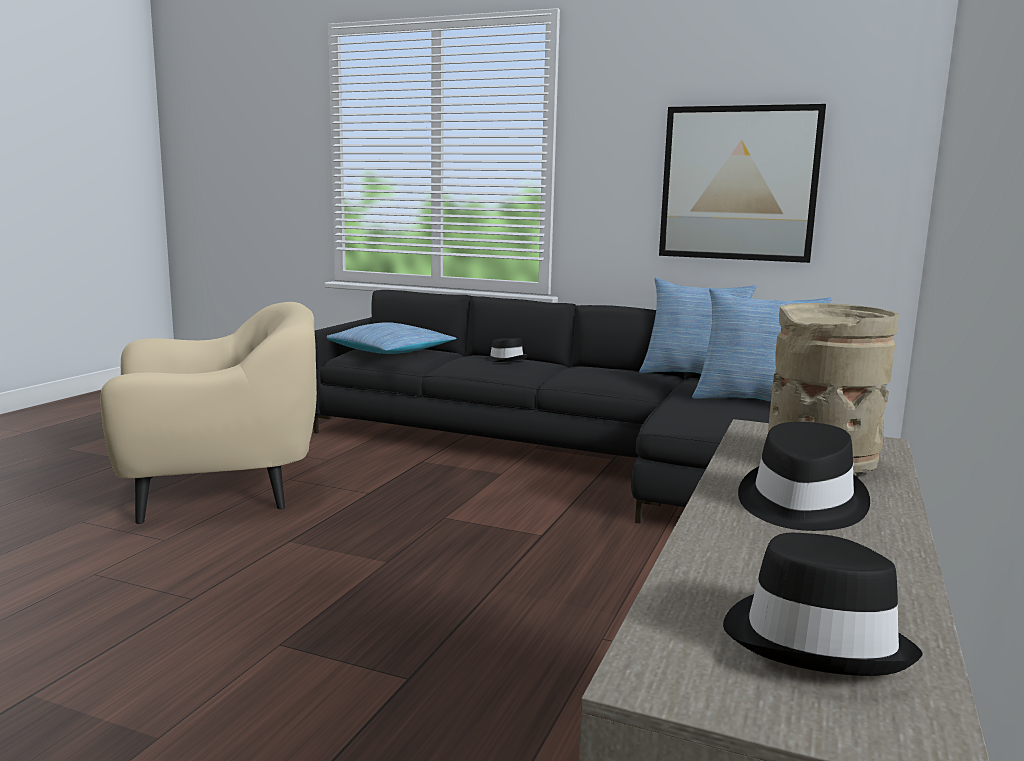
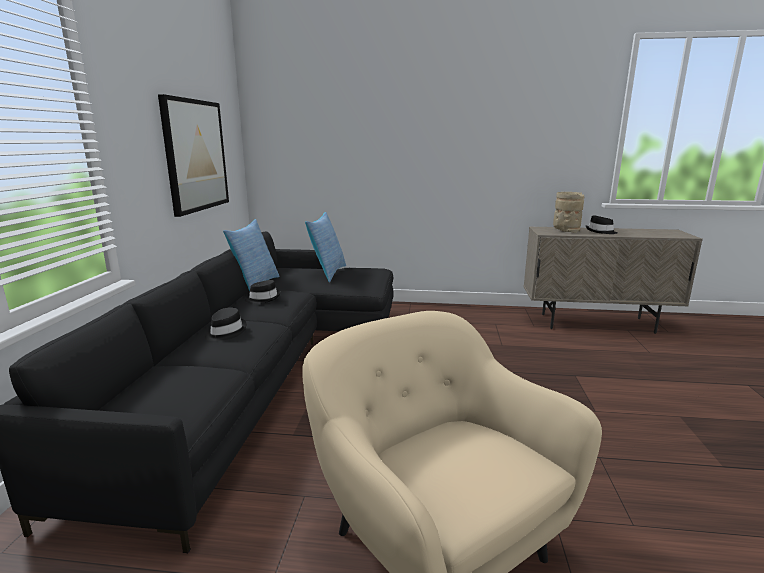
camera: 105 degrees left, 5 degrees up
(391, 351) = (170, 394): pillow -> none
(816, 639) = (659, 232): black hat -> black hat (263, 299)

